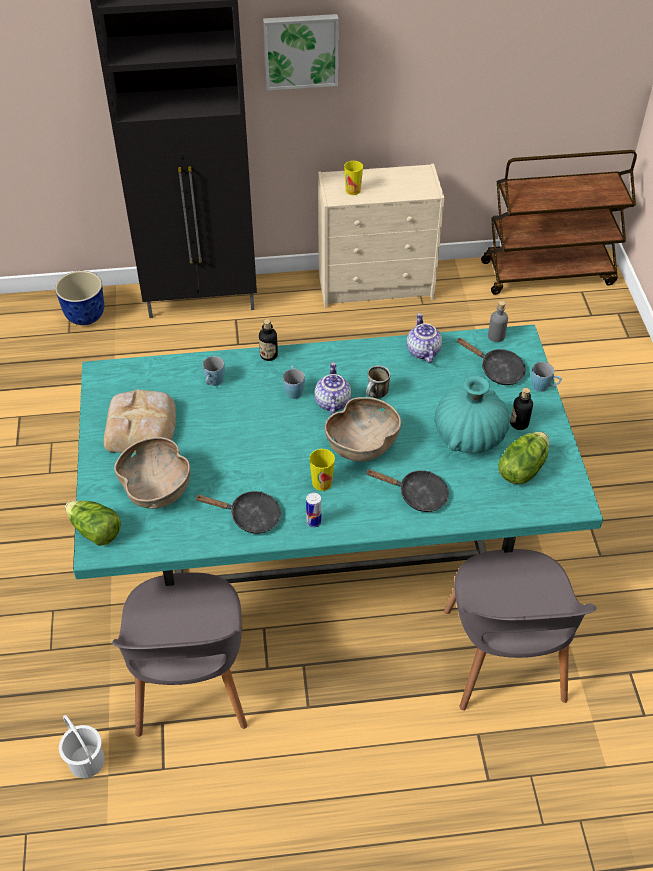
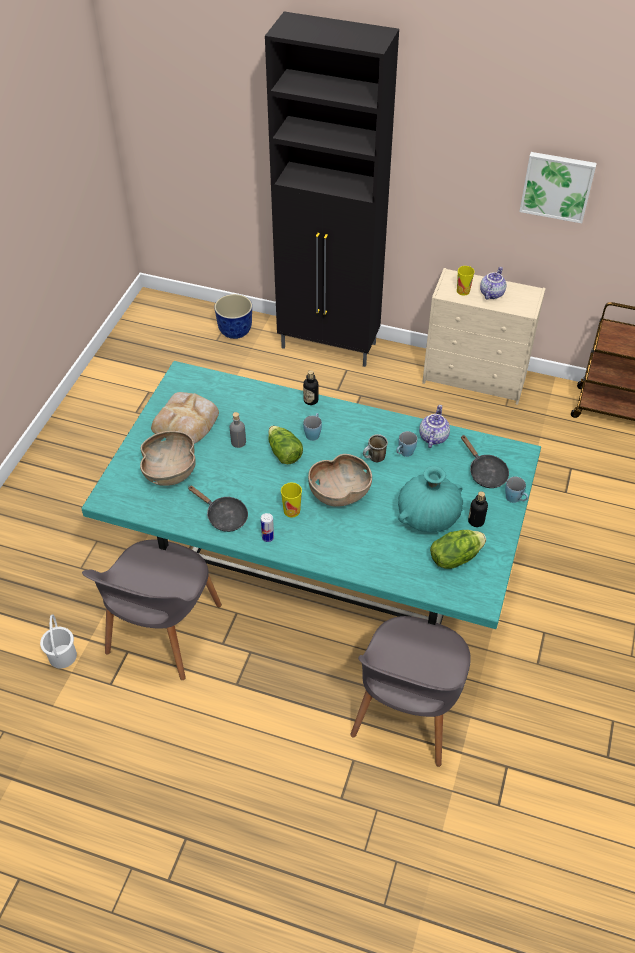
camera: 25 degrees right, 0 degrees up
(95, 531) = (111, 486): lettuce -> lettuce (283, 453)
(213, 383) = (257, 408): blue mug -> blue mug (404, 453)
(301, 50) = (443, 163): picture -> picture (557, 186)
(331, 402) = (336, 452): teapot -> teapot (491, 293)
(417, 495) = (358, 547): black frying pan -> none
(496, 336) = (501, 445): grey bottle -> grey bottle (238, 442)

